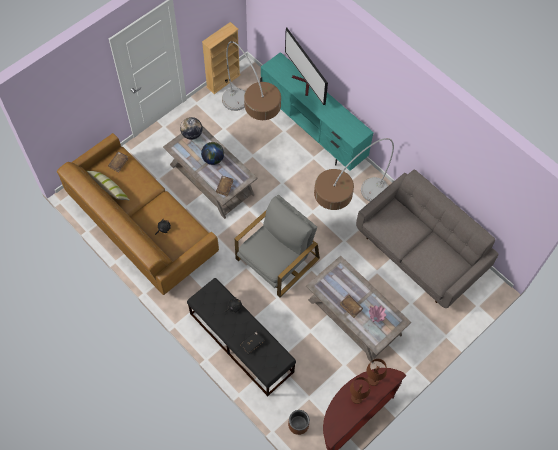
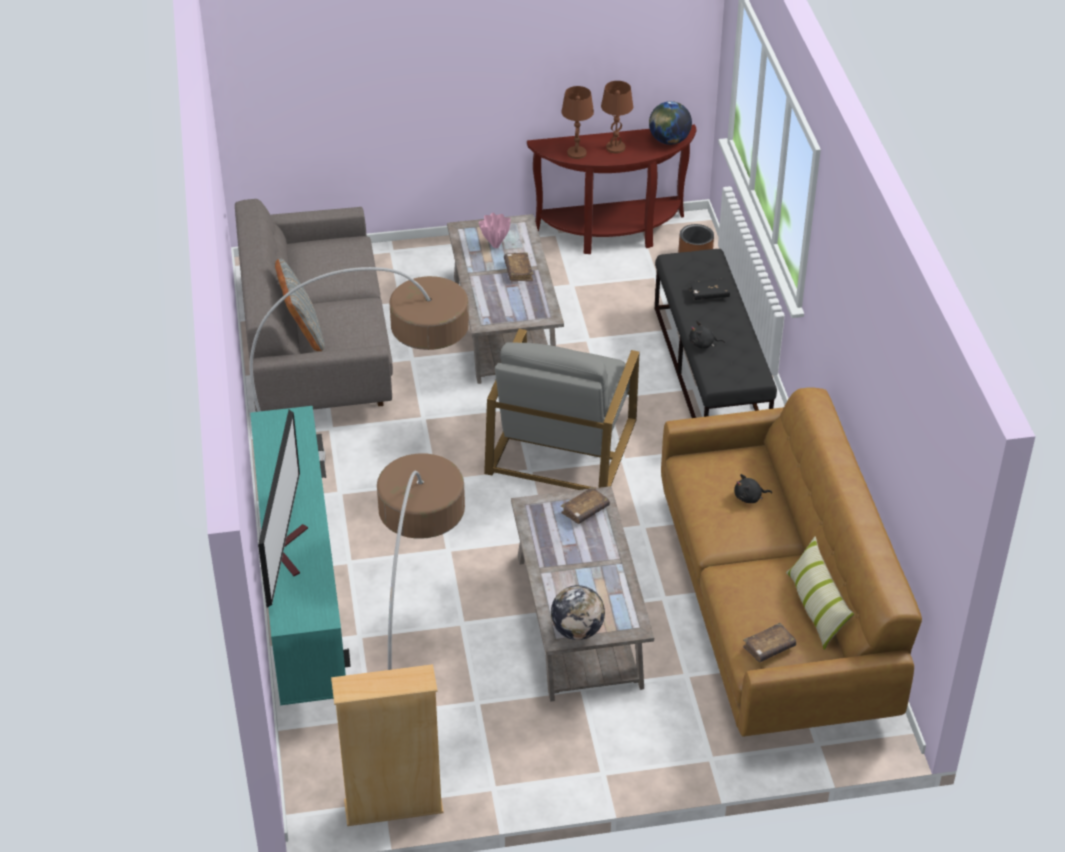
camera: 145 degrees left, 20 degrees down
(213, 159) = (569, 566): globe -> globe (669, 140)
(277, 259) = (560, 444): grey armchair -> grey armchair turned 60 degrees counterclockwise
(410, 214) = (302, 332): none -> grey pillow

